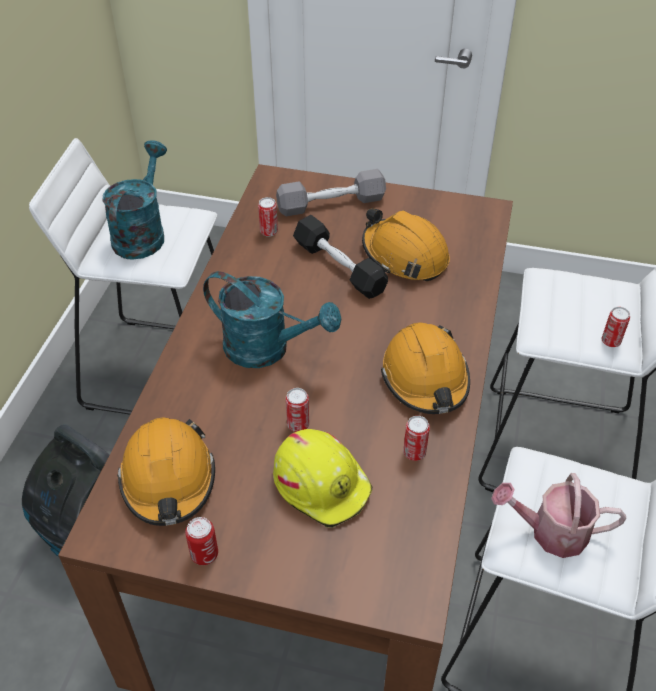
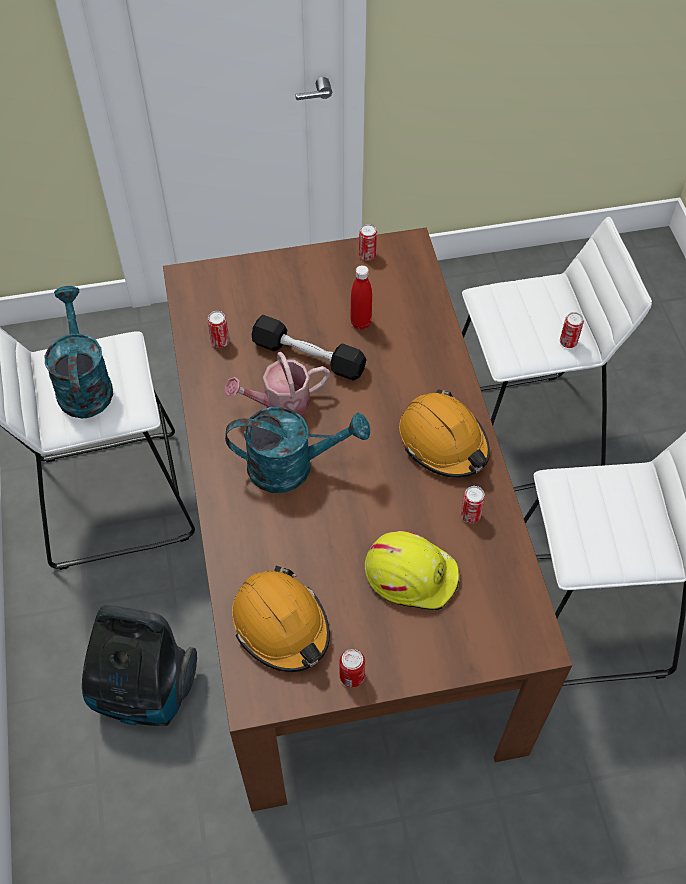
camera: 25 degrees left, 10 degrees up
(298, 425) = (361, 529): can -> can (367, 255)
(331, 204) = (262, 288): grey dumbbell -> none
(404, 256) = (360, 323): orange hard hat -> red bottle
(551, 532) = (599, 537): watering can -> watering can (280, 403)

